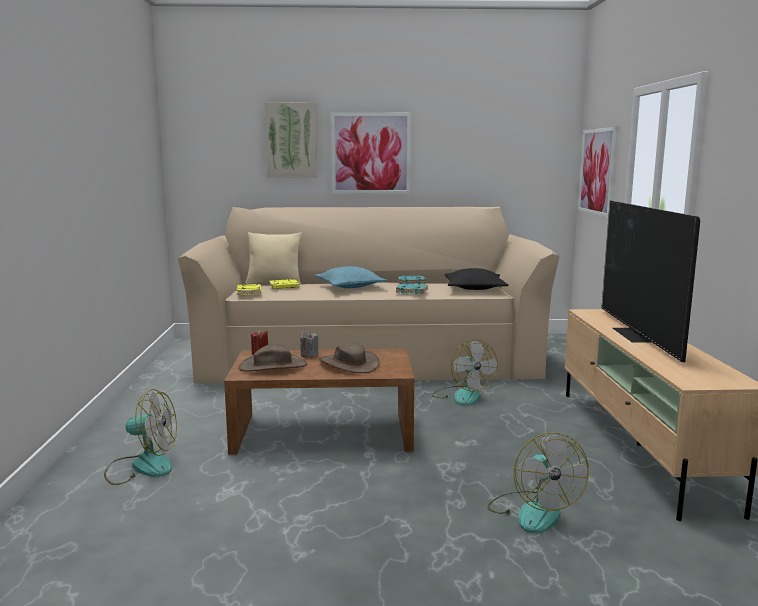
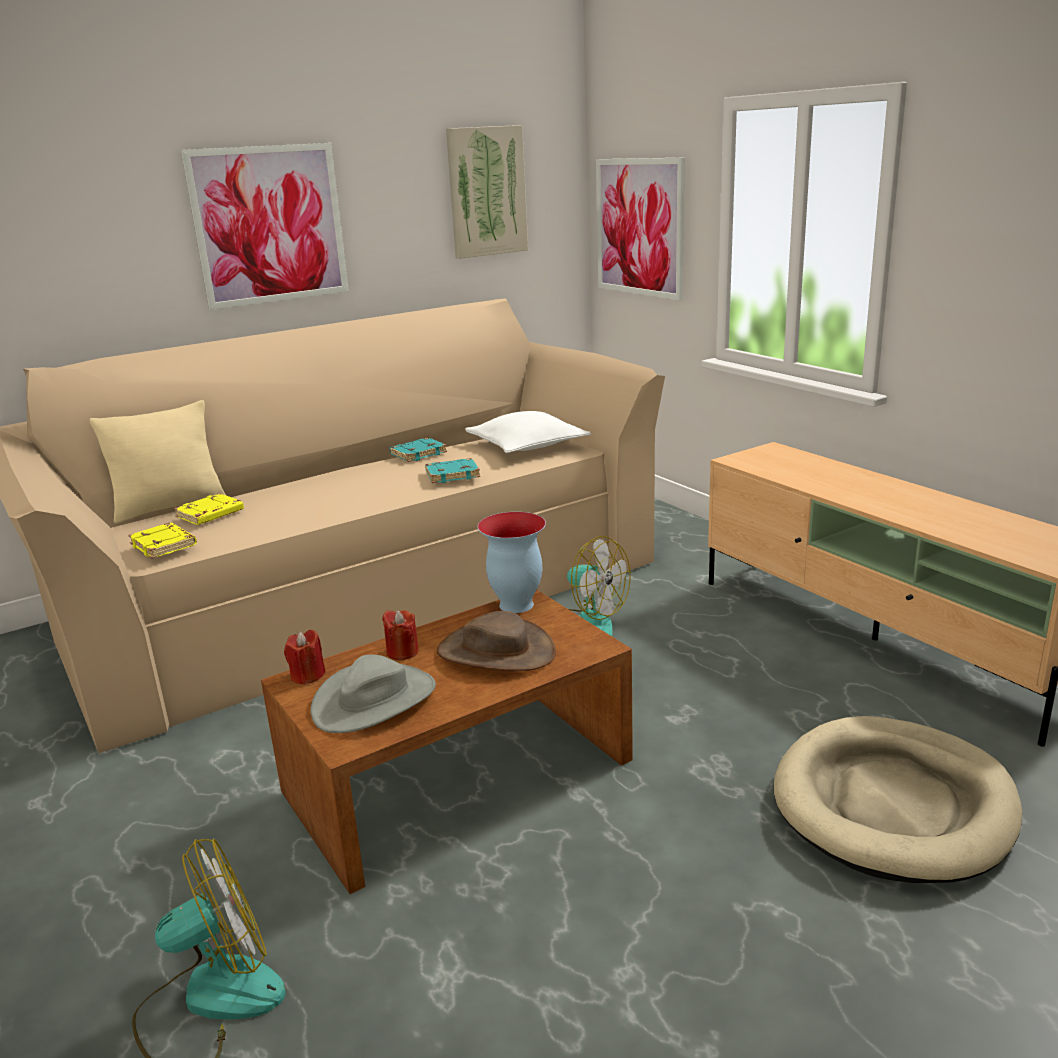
camera: 30 degrees left, 10 degrees up
(273, 366) = (374, 700): brown hat -> grey hat
(291, 140) = (109, 212): picture -> picture (486, 192)
(309, 355) = (402, 652): grey candle -> red candle
(350, 286) = (334, 487): turquoise pillow -> none
(385, 352) = (515, 605): none -> vase
(474, 288) = (527, 445): black pillow -> white pillow
(533, 511) = (893, 804): fan -> beige dog bed
(637, 335) = (863, 489): television -> none

